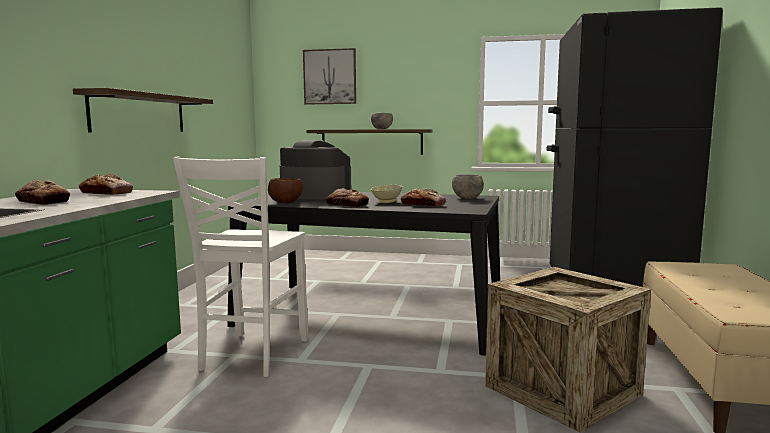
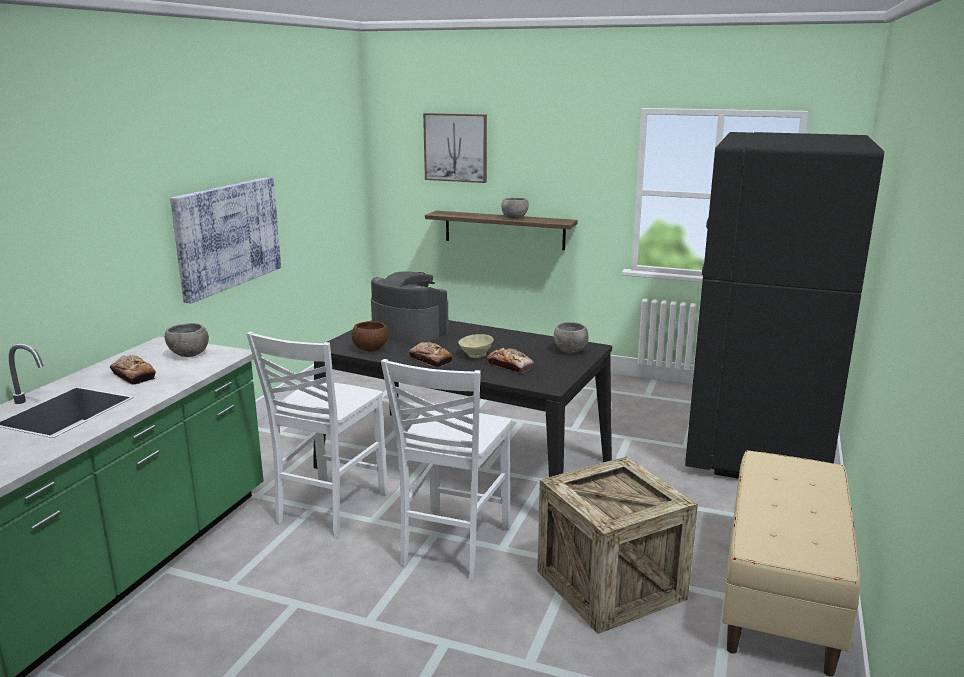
camera: 10 degrees right, 10 degrees up
(106, 193) = (189, 354): bread -> grey bowl
(140, 113) = (227, 236): shelf -> picture
(391, 374) = (452, 547): none -> white chair

